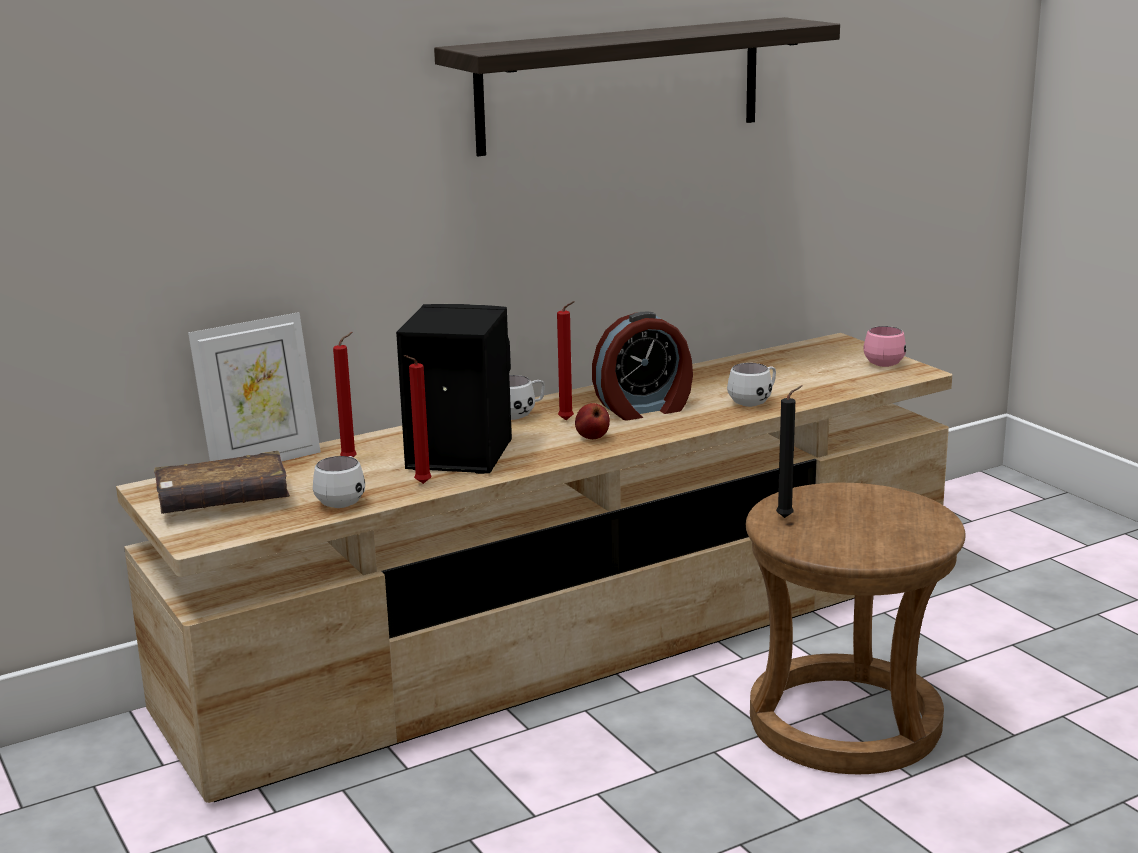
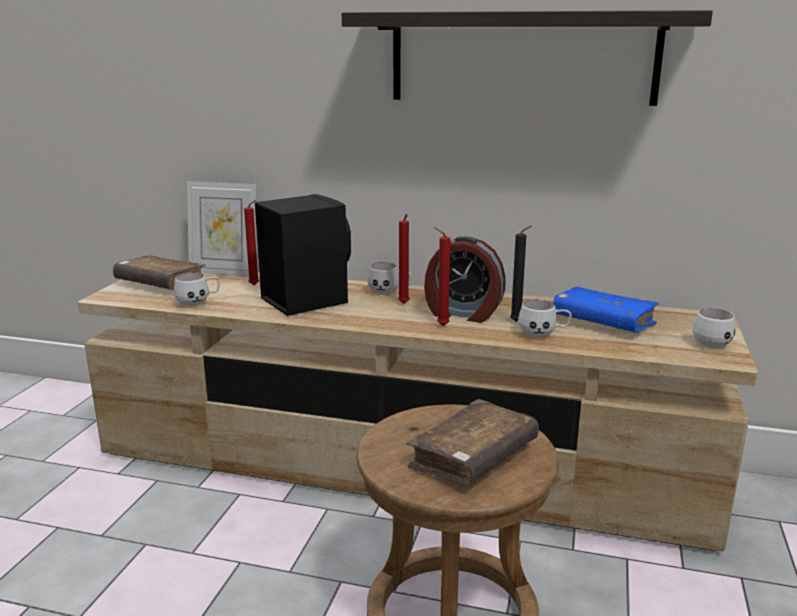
camera: 45 degrees right, 0 degrees up
(420, 484) = (247, 308): red candle -> red candle (440, 326)
(592, 437) = (389, 318): apple -> none
(772, 374) = (603, 322): none -> blue book
(787, 517) = (421, 423): black candle -> black candle (517, 322)
(877, 521) = (473, 457): none -> brown book
(883, 361) = (715, 342): pink mug -> white mug

